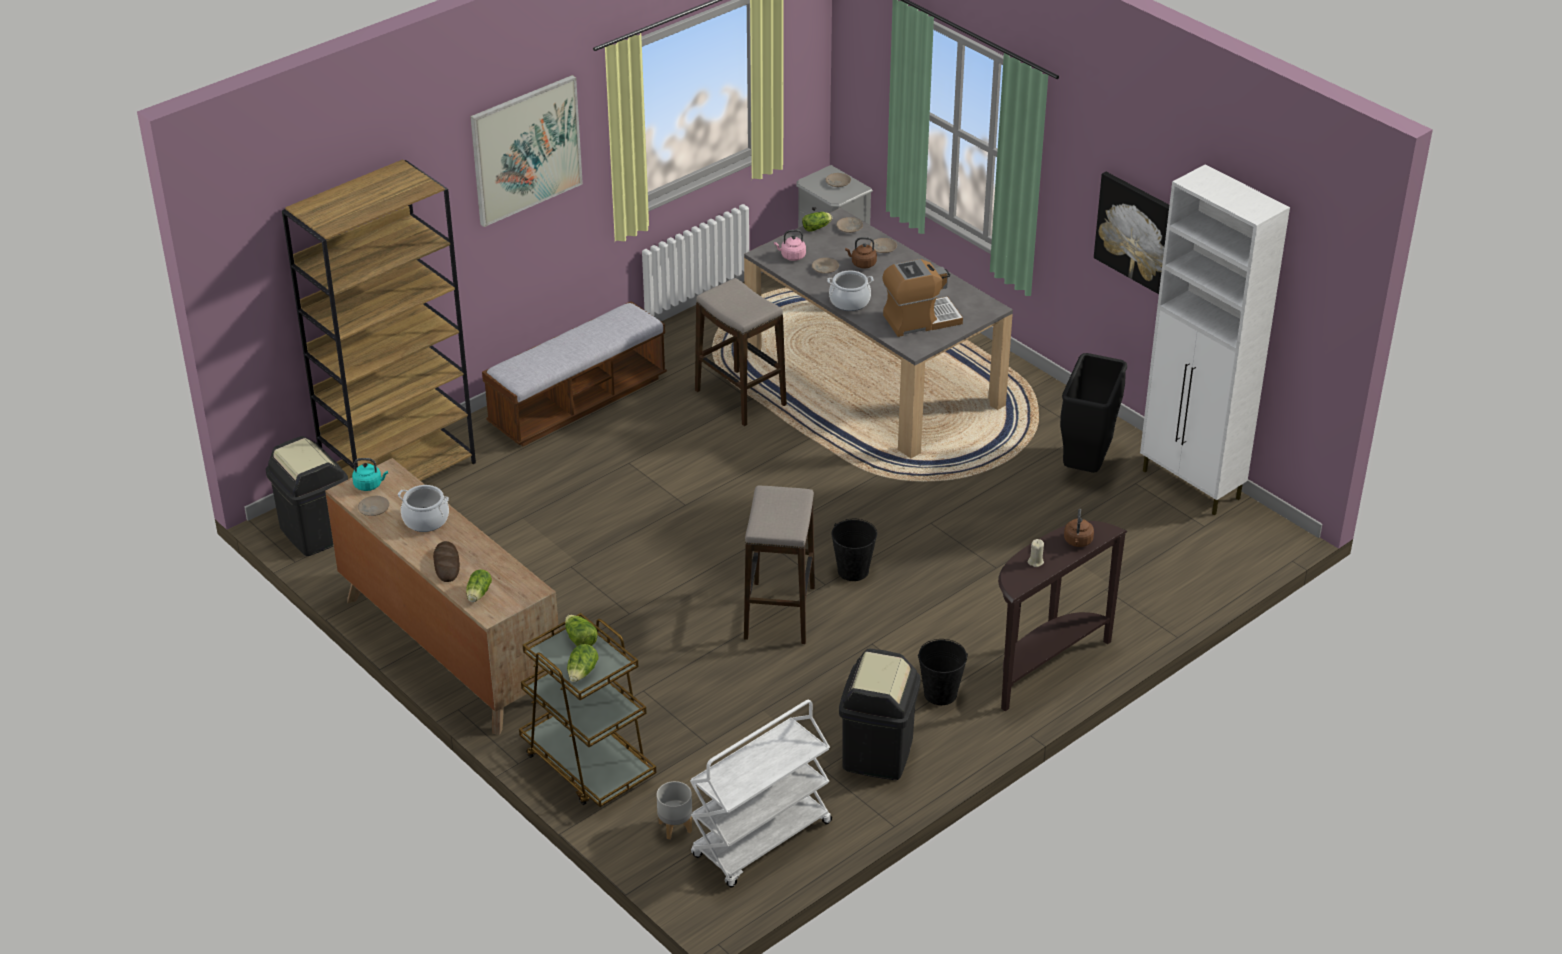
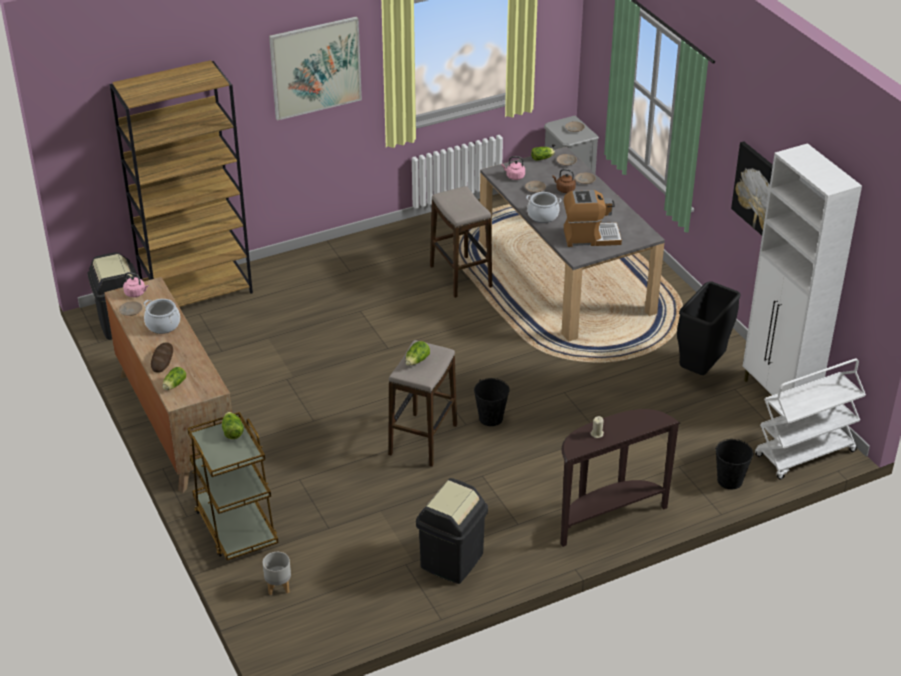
camera: 15 degrees right, 0 degrees up
(369, 485) = (136, 293): turquoise kettle -> pink kettle
(578, 402) = (343, 261): bench -> none
(582, 673) = (222, 457): lettuce -> lettuce (417, 361)
(761, 841) = (337, 610): white cart -> white cart (804, 454)
(940, 694) = (518, 523): black bucket -> black bucket (730, 480)
(1078, 542) = (637, 424): brown kettle -> none

